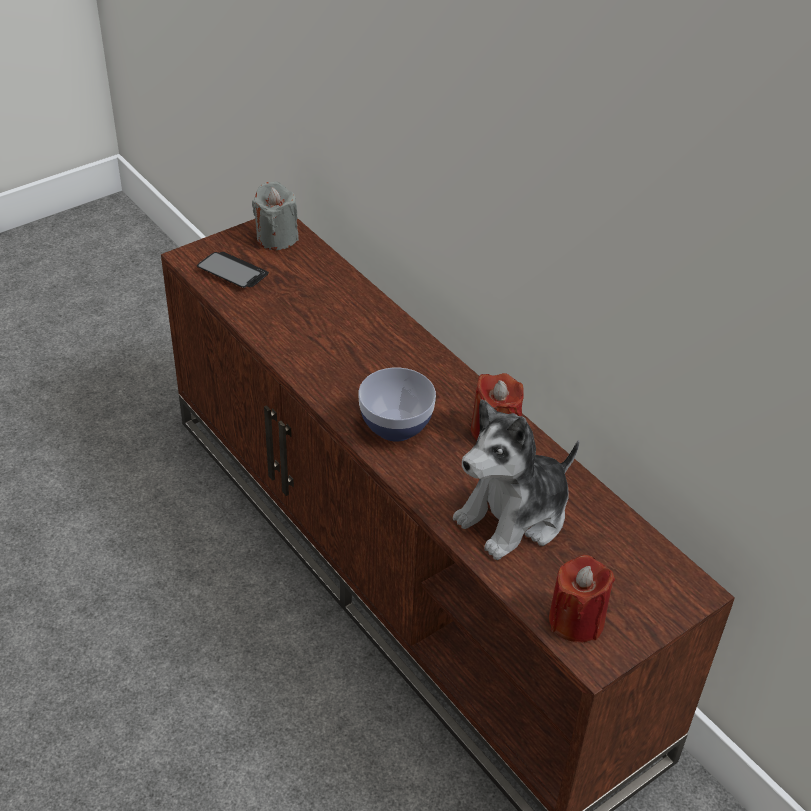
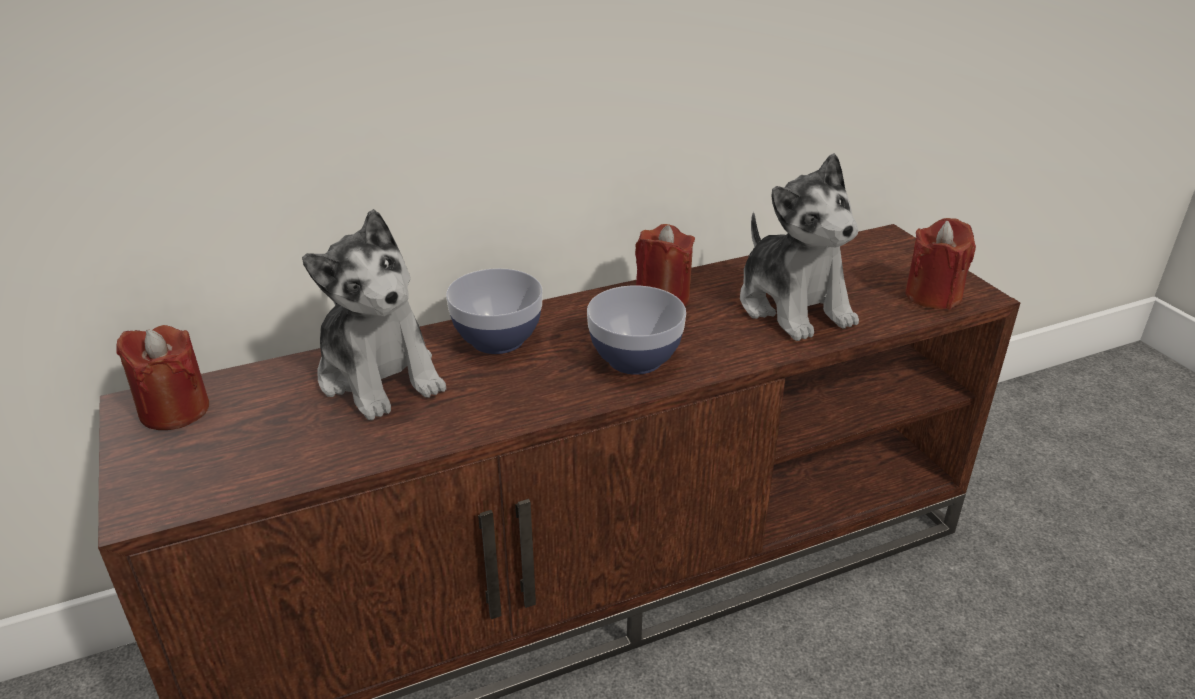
camera: 75 degrees left, 10 degrees down
(233, 271) = (223, 463): phone -> none
(276, 238) = (174, 410): grey candle -> red candle
(336, 307) = (380, 375): none -> plush toy
(398, 351) = (498, 339): none -> bowl

